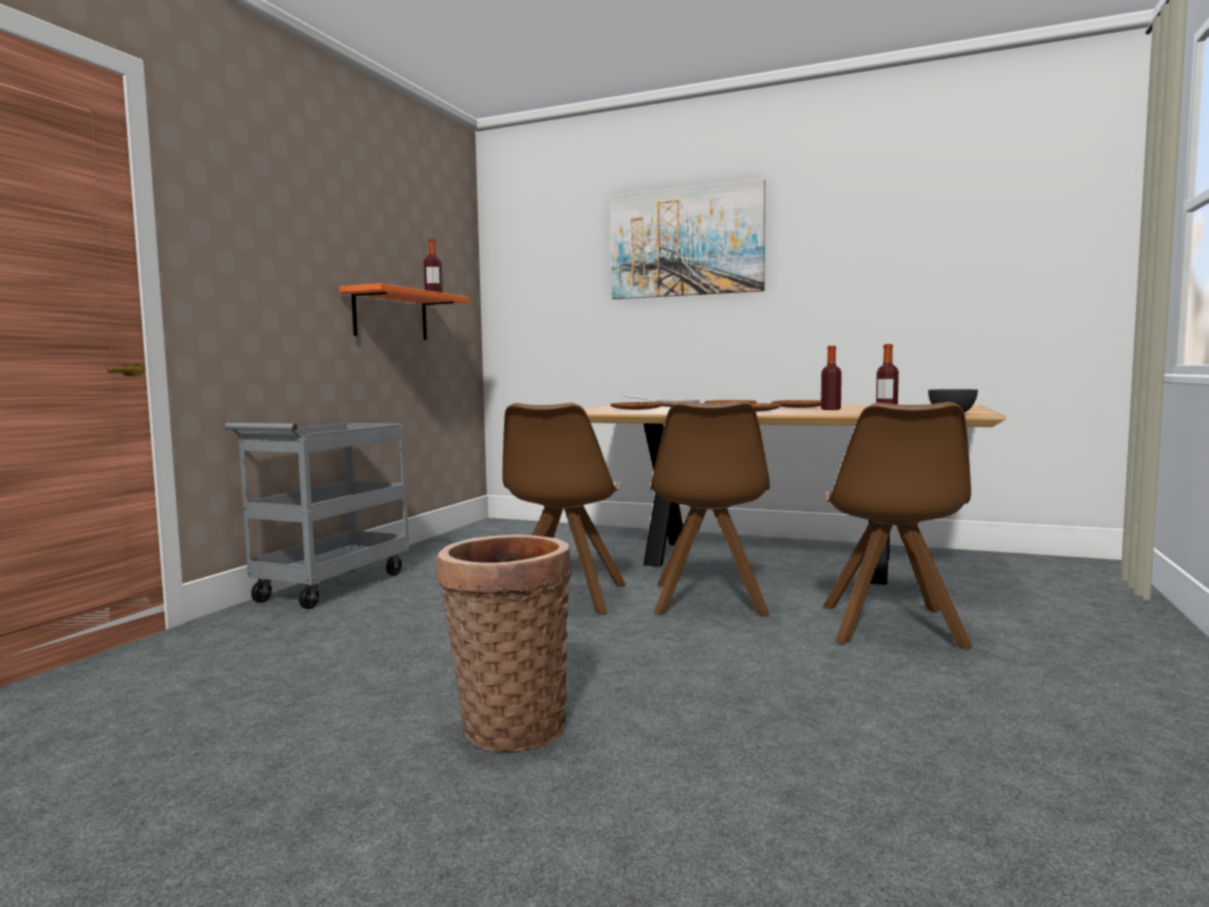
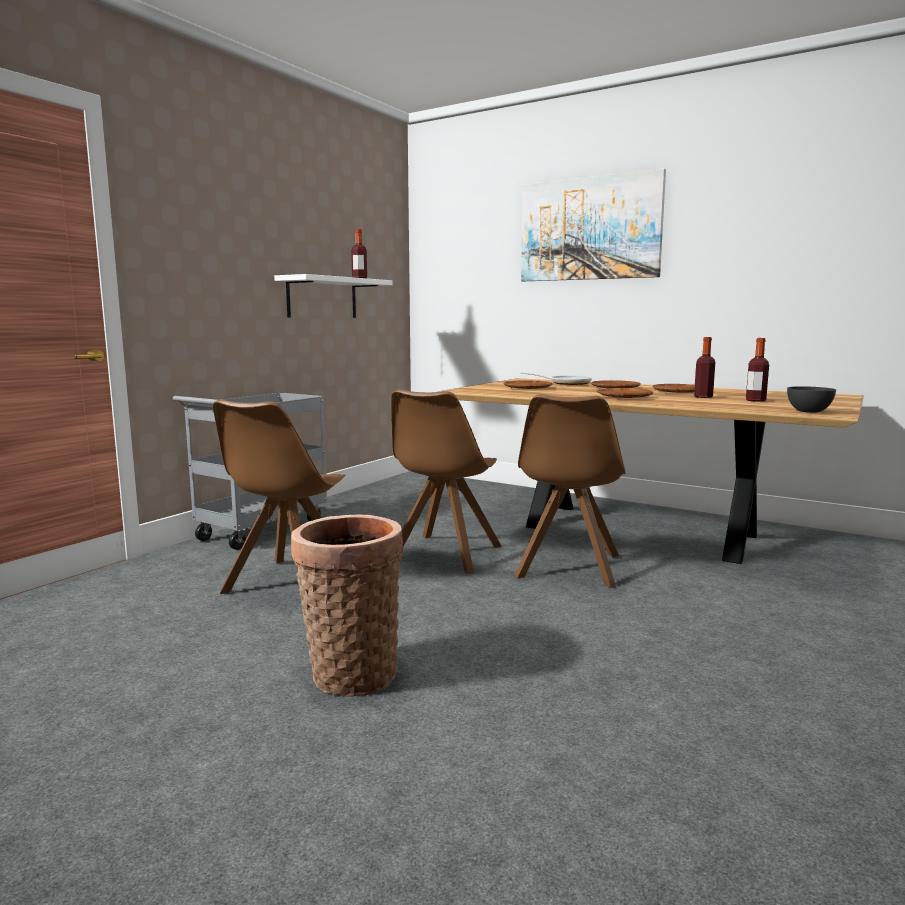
camera: 10 degrees right, 5 degrees up
(391, 315) = (322, 298): orange shelf -> white shelf
(891, 627) = (723, 609): brown chair -> brown chair (288, 583)

